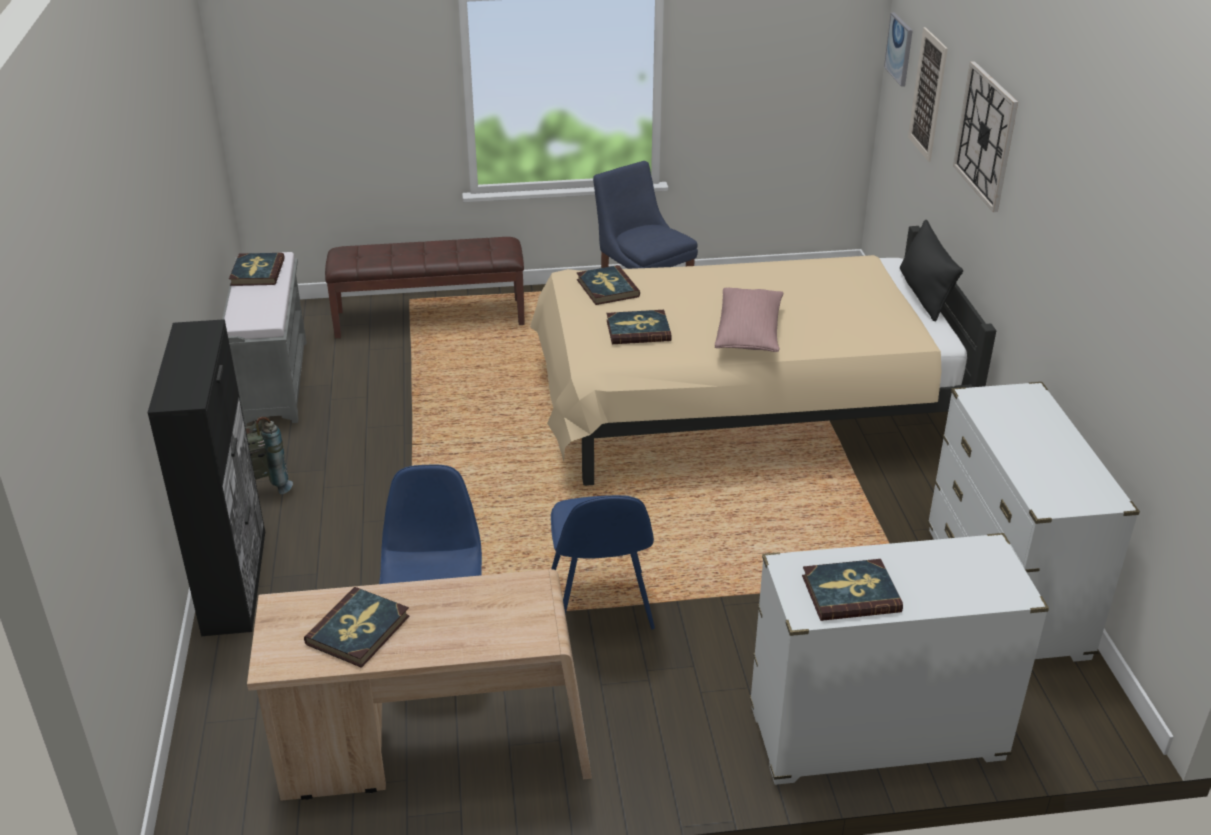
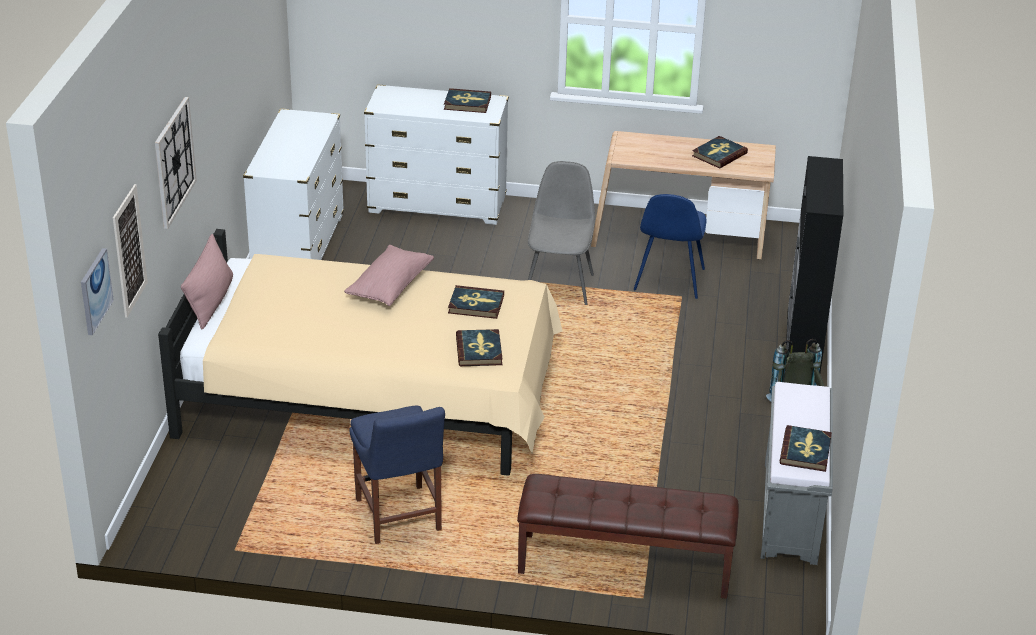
camera: 165 degrees left, 0 degrees up
(600, 607) = (559, 285): blue chair -> grey chair
(924, 294) = (210, 301): black pillow -> pink pillow

